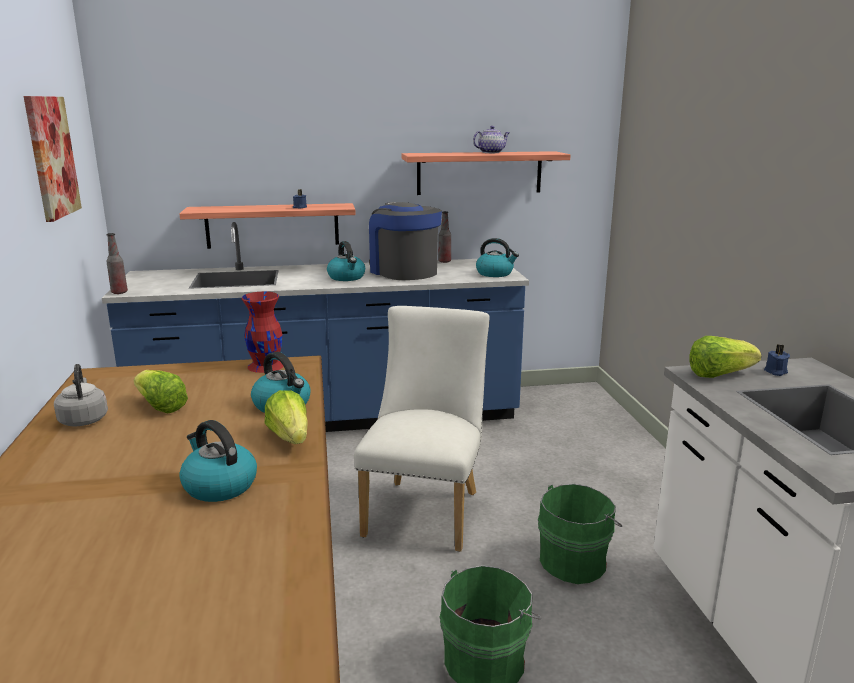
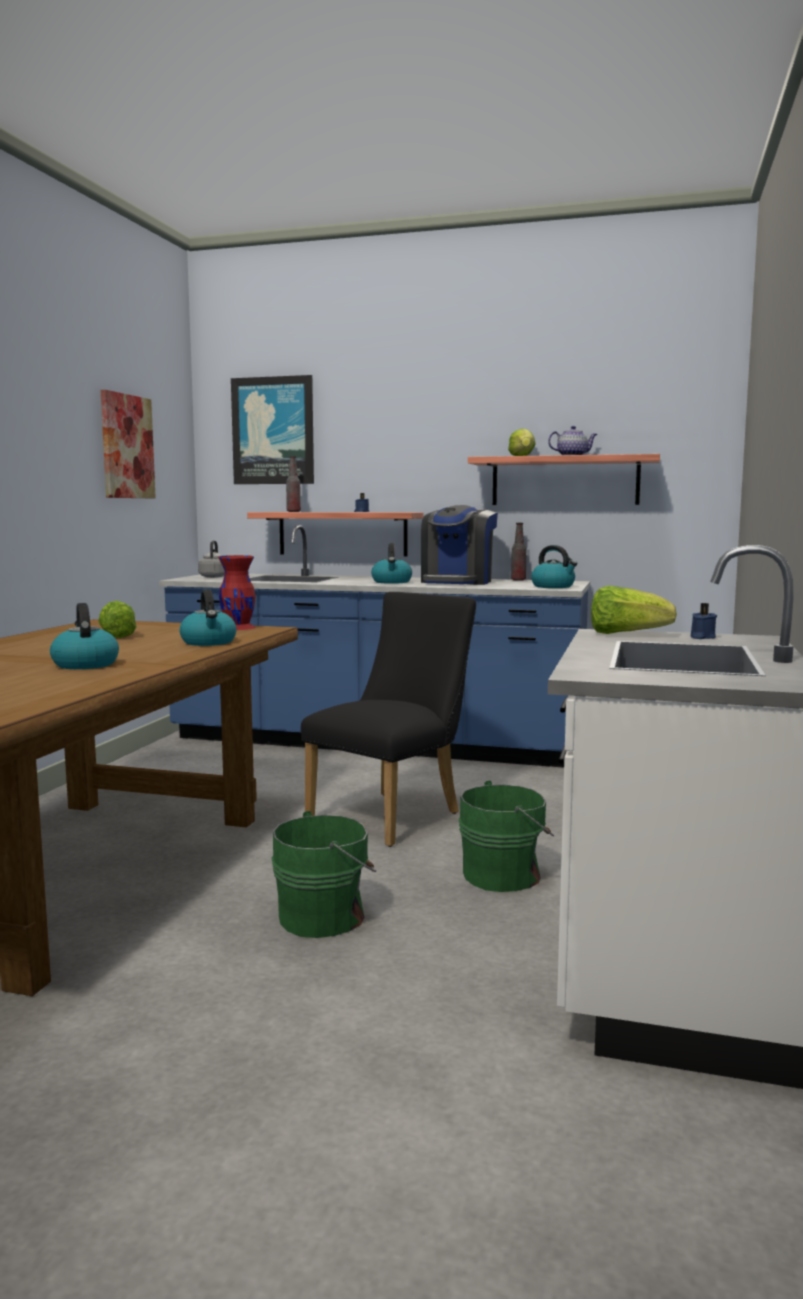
camera: 25 degrees right, 10 degrees down
(84, 419) = (54, 636): grey kettle -> grey kettle (214, 576)
(119, 292) = (177, 579): bottle -> bottle (293, 511)
(188, 123) = (273, 431): none -> picture
(290, 437) = (181, 654): lettuce -> lettuce (522, 456)
(403, 271) = (457, 582): coffee machine -> coffee machine turned 150 degrees counterclockwise
(426, 509) = (393, 814): white chair -> black chair

